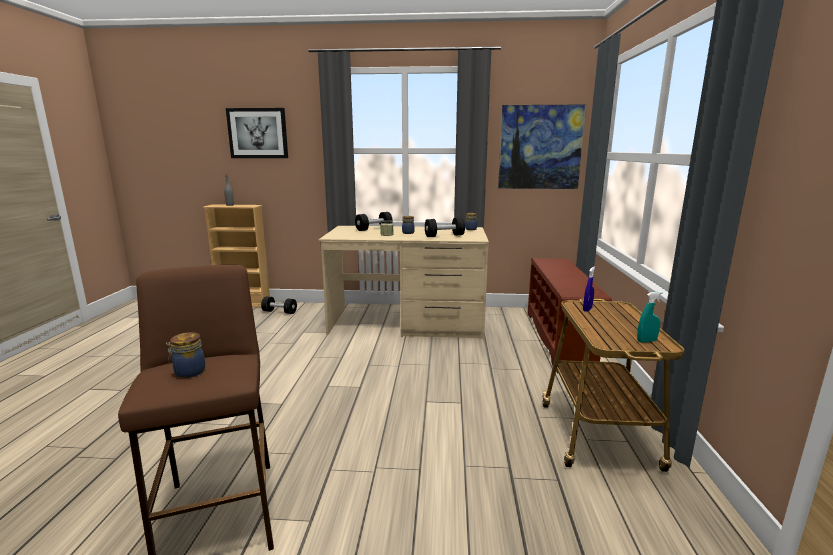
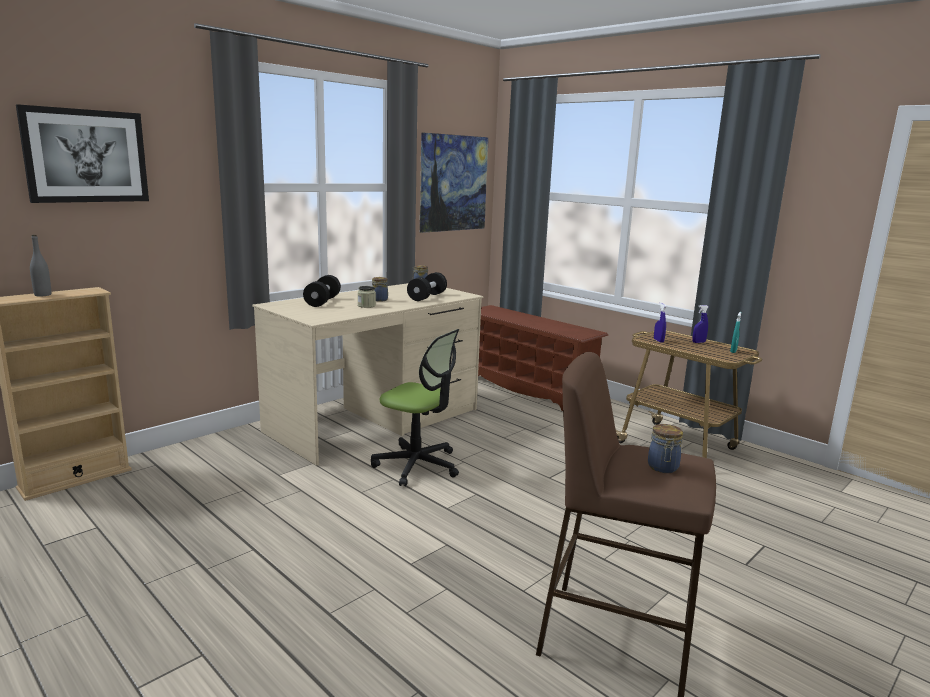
camera: 50 degrees left, 0 degrees up
(279, 312) = (174, 466): black dumbbell -> none
(369, 356) = (417, 465): none -> office chair
(632, 322) = (698, 342): none -> blue spray bottle

